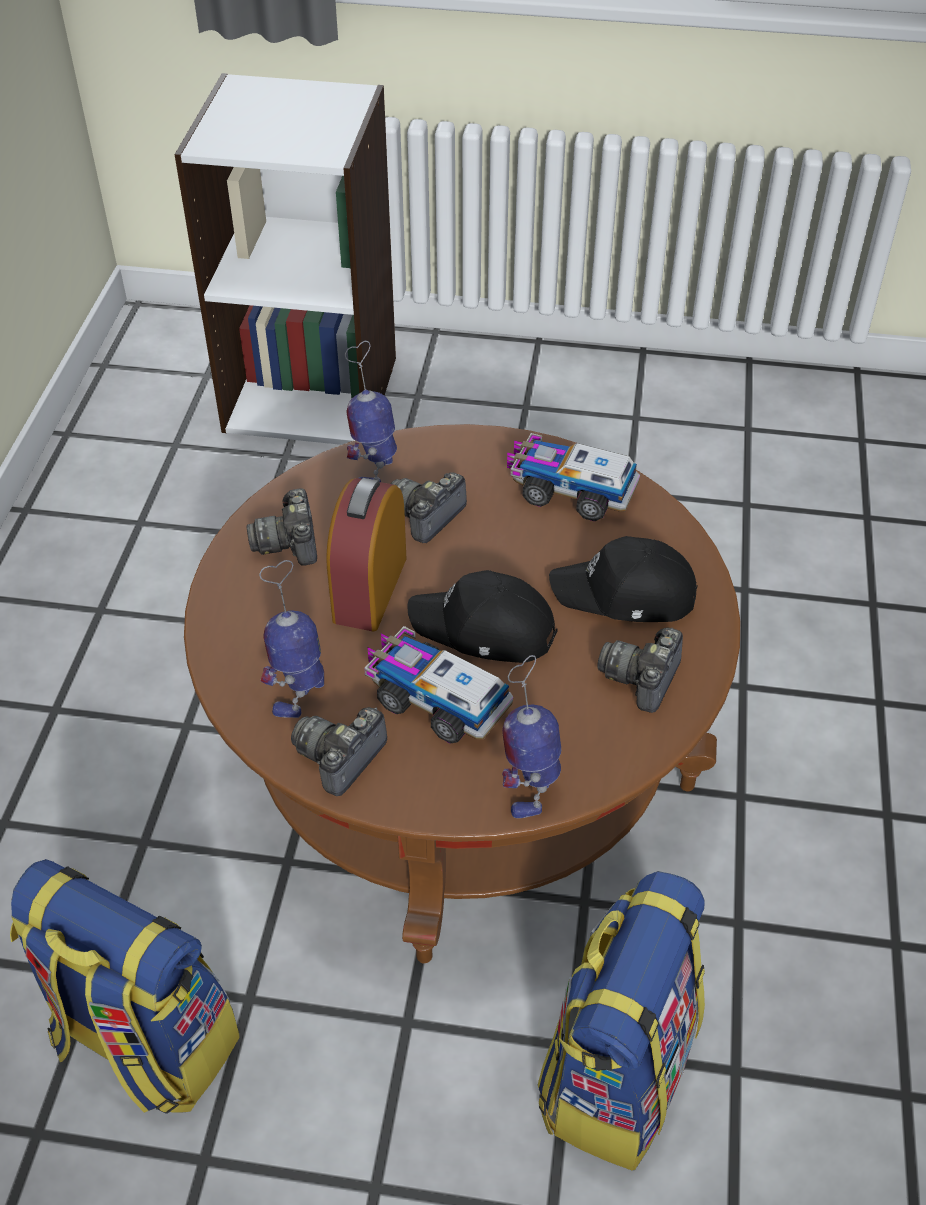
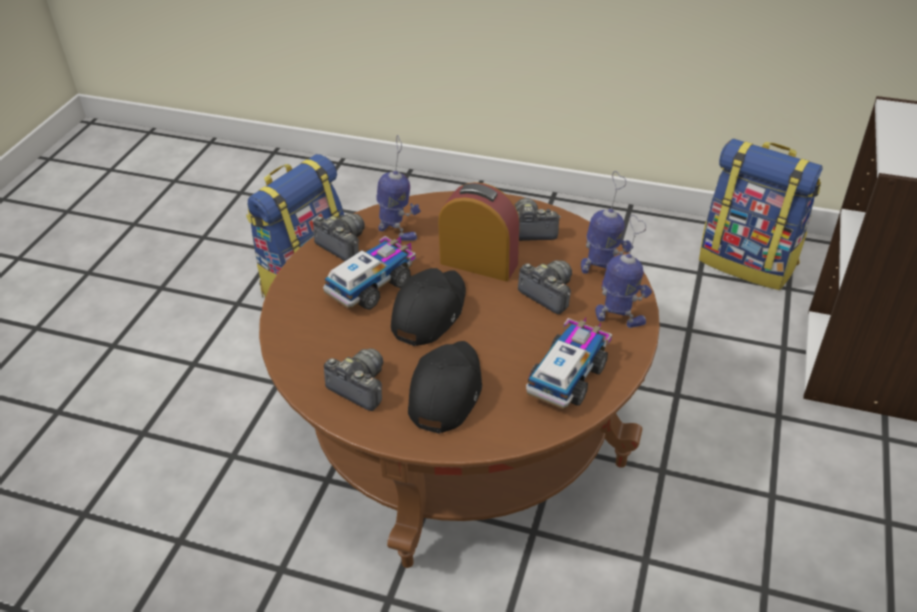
camera: 100 degrees right, 5 degrees down
(530, 786) = (290, 319): toy robot -> toy robot (620, 318)
(615, 1072) = (207, 476): backpack -> backpack (748, 262)

